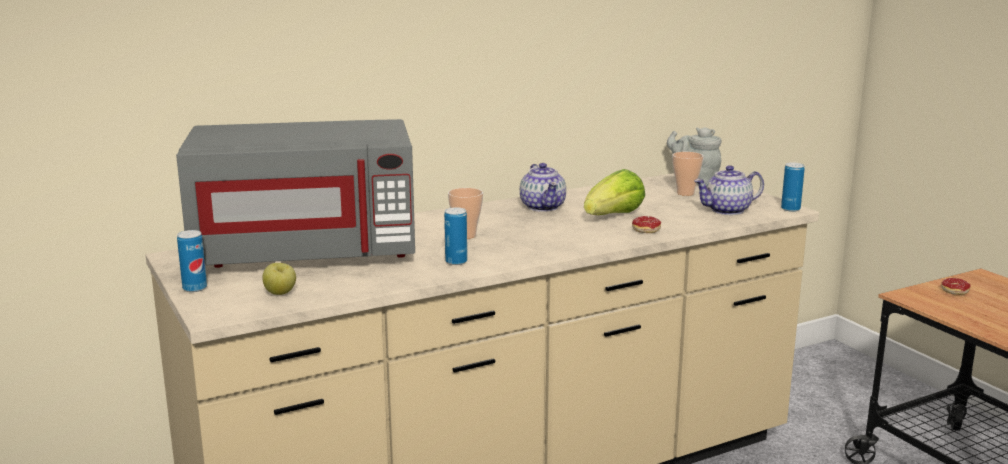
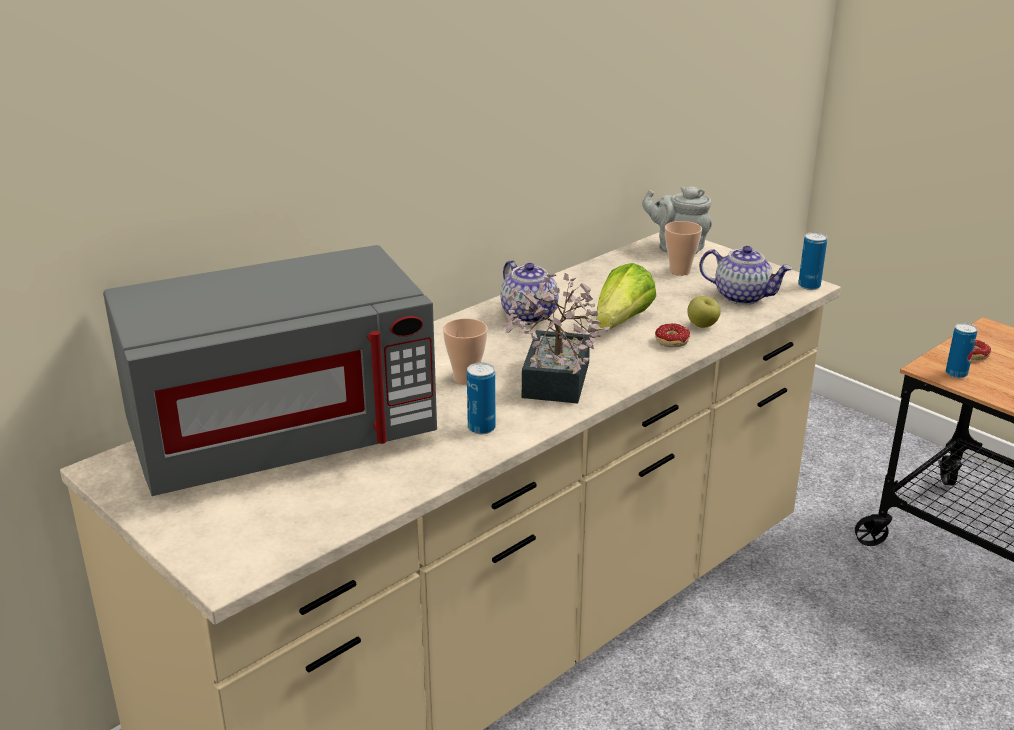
camera: 15 degrees left, 10 degrees up
(195, 288) = (170, 527): can -> can (956, 374)
(280, 294) = (292, 520): apple -> apple (702, 326)
(530, 245) = (553, 385): none -> potted plant
(727, 210) = (742, 296): teapot -> teapot turned 120 degrees counterclockwise

